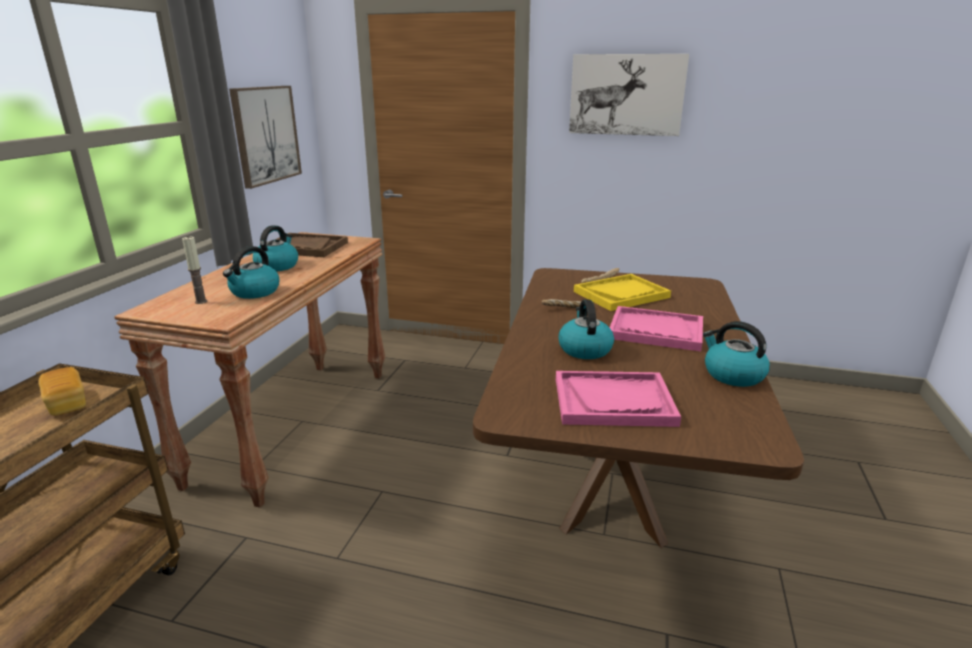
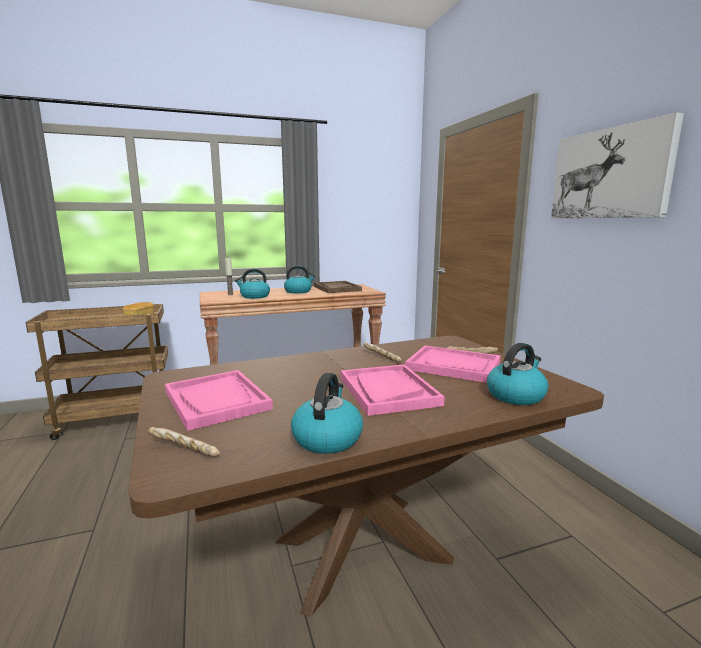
camera: 55 degrees right, 10 degrees down
(266, 135) = (360, 220): picture -> none
(584, 349) = (307, 376): kettle -> kettle (516, 395)
(621, 294) = (453, 366): yellow tray -> pink tray
(721, 434) = (183, 450): none -> bread

